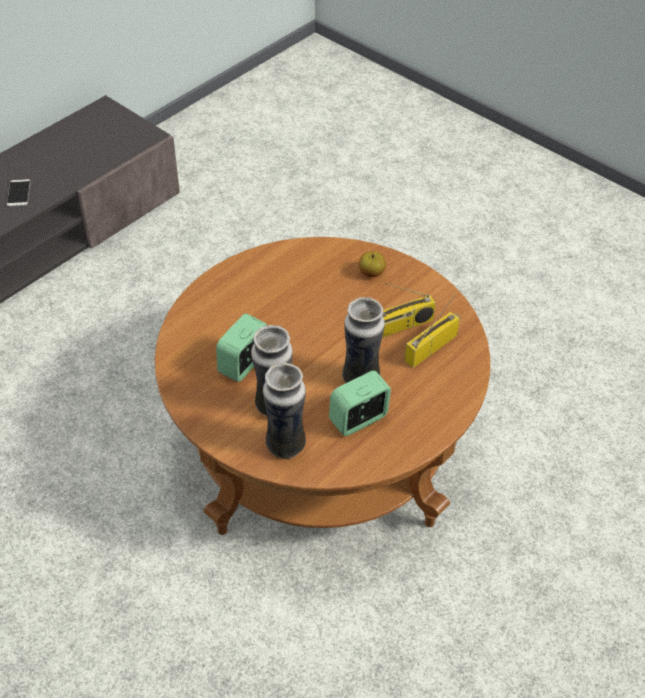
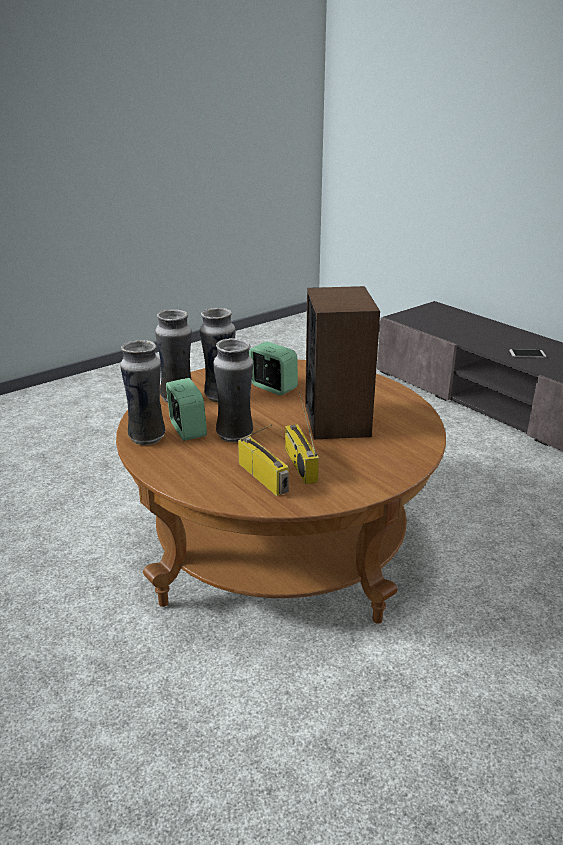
camera: 100 degrees right, 20 degrees down
(311, 307) = (337, 420): none -> speaker
(371, 273) = (385, 455): apple -> none
(382, 449) = (147, 437): none -> vase

